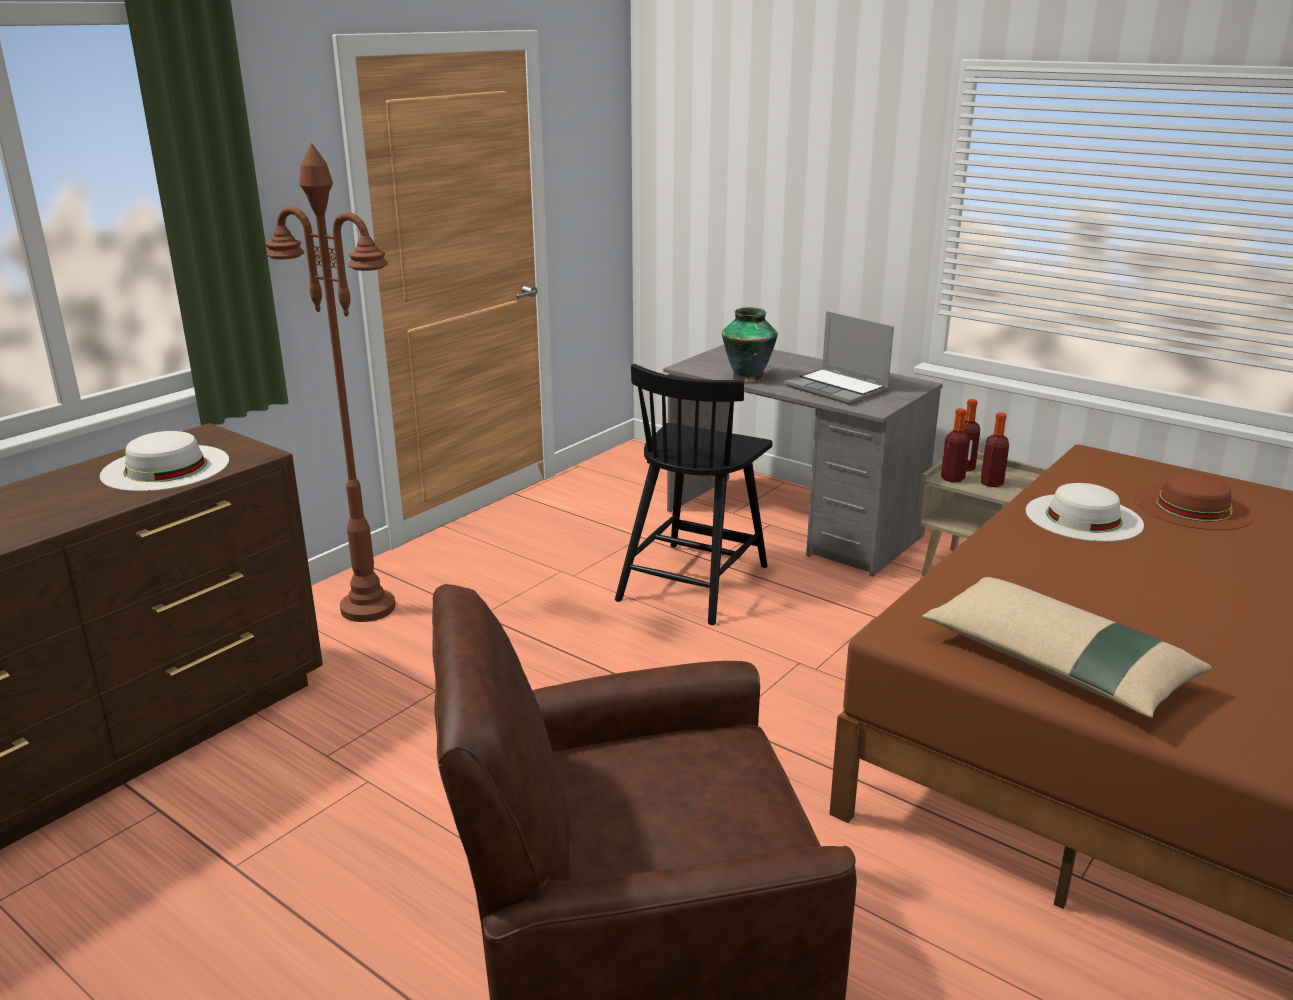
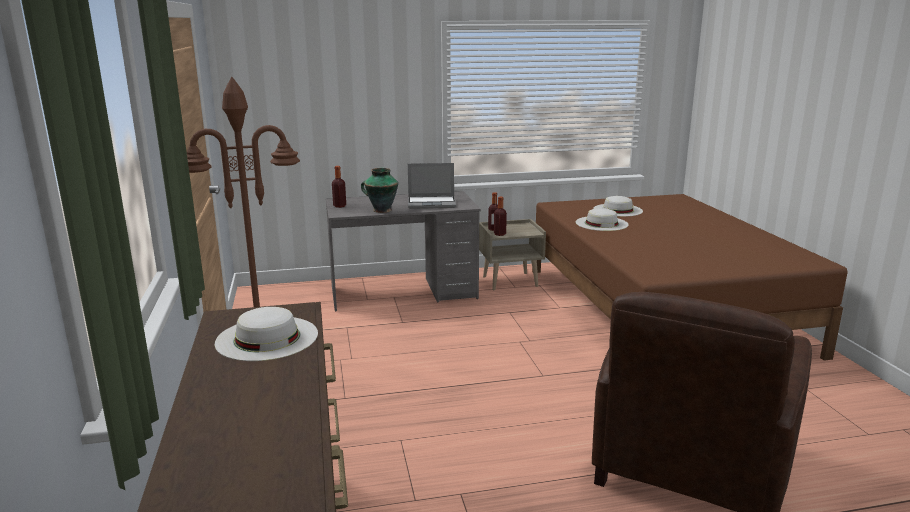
camera: 50 degrees left, 5 degrees down
(693, 581) = (413, 333): black chair -> none
(991, 483) = (515, 231): bottle -> bottle (339, 206)
(1056, 664) = (704, 265): beige pillow -> none
(1193, 507) = (618, 210): brown hat -> white hat

